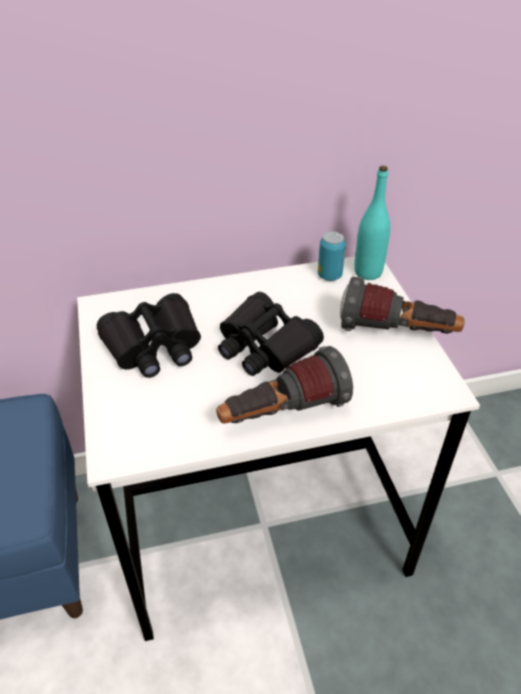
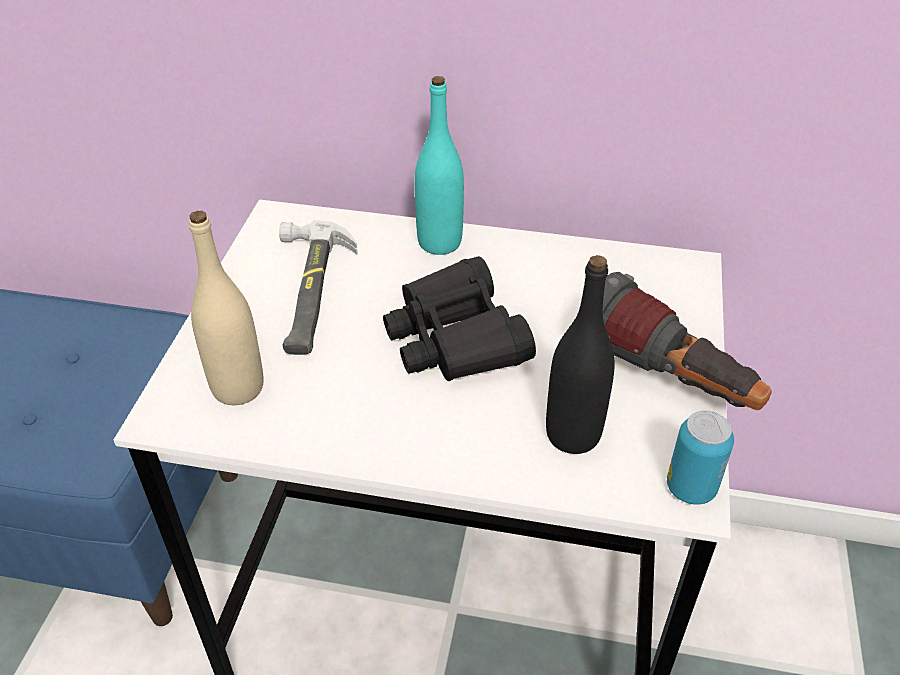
camera: 25 degrees right, 0 degrees up
(150, 421) = (238, 388): none -> beige bottle
(154, 346) = (309, 292): black binoculars -> hammer
(282, 414) = (415, 441): flashlight -> none
(329, 275) = (619, 266): can -> can (691, 488)
(367, 379) = (573, 435): none -> black bottle
(368, 272) = (682, 278): turquoise bottle -> turquoise bottle (439, 242)

